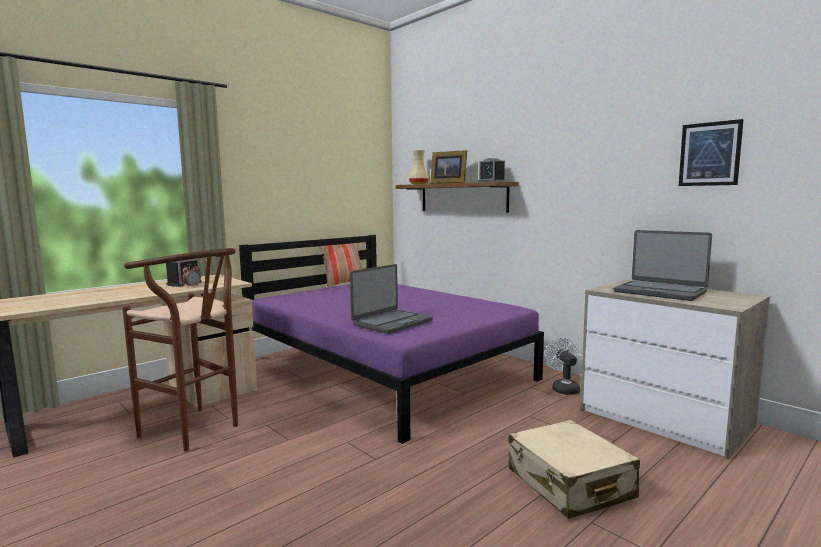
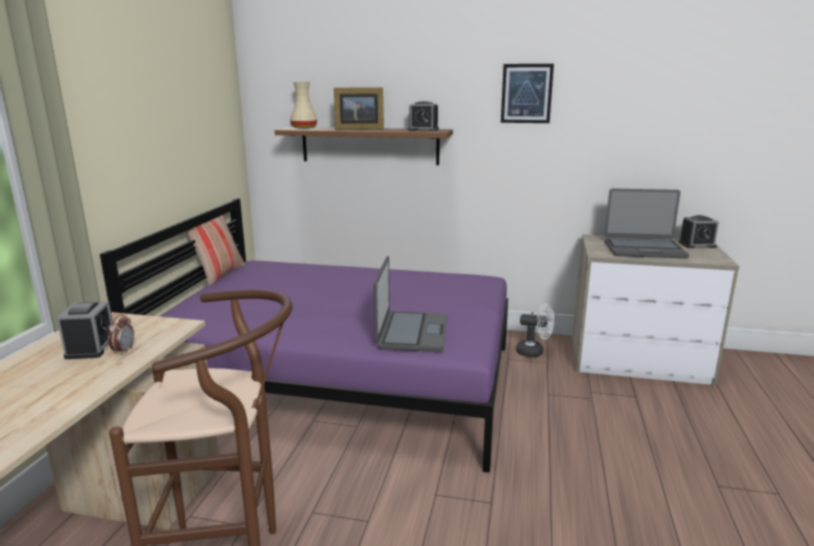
camera: 35 degrees left, 10 degrees up
(563, 388) = (534, 352): white fan -> white fan turned 150 degrees clockwise
(569, 484) = (663, 455): beige suitcase -> none
(709, 154) = (667, 112): picture -> picture (526, 93)
(736, 296) = (697, 245): none -> alarm clock

